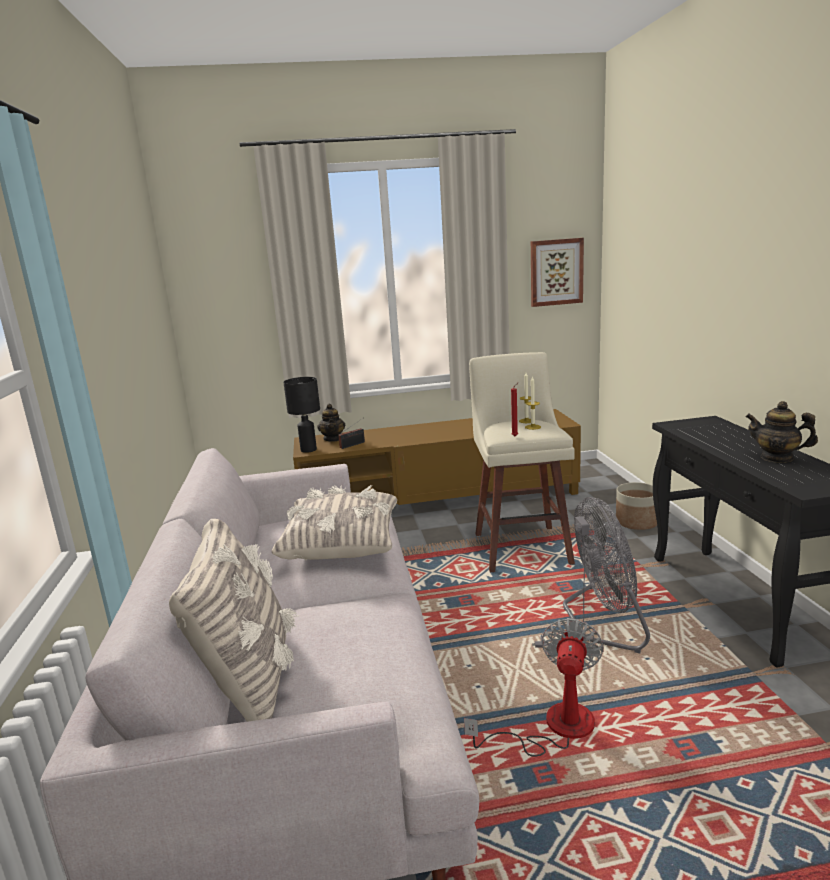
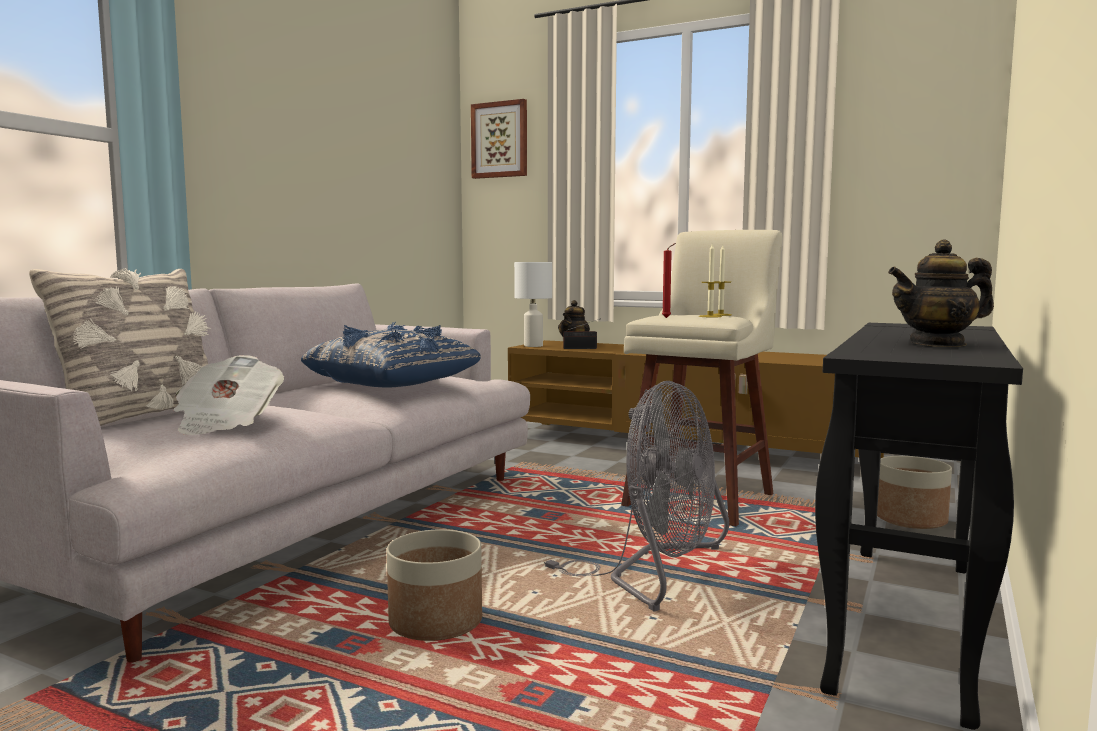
camera: 35 degrees right, 10 degrees down
(309, 449) = (534, 346): black table lamp -> white table lamp
(341, 546) = (392, 385): beige pillow -> blue pillow
(360, 654) = (226, 423): none -> newspaper
(554, 727) = (435, 622): fan -> planter
(556, 272) = (921, 160): picture -> picture (500, 140)
(777, 458) = (938, 344): teapot -> teapot turned 75 degrees counterclockwise

